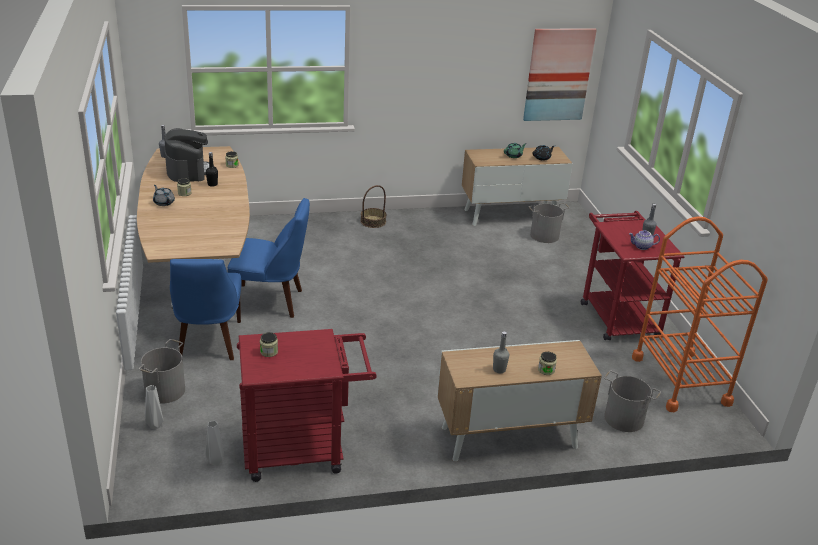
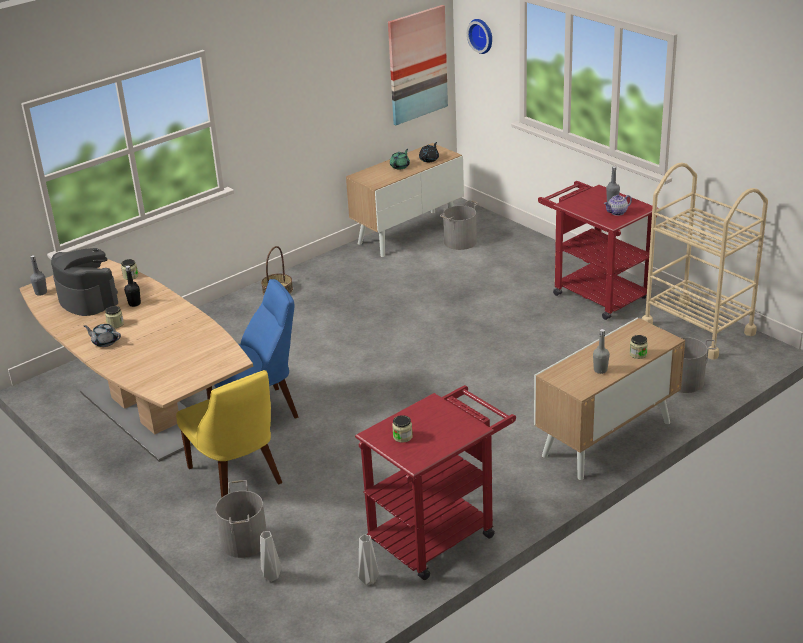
camera: 25 degrees left, 0 degrees up
(208, 342) = (237, 477): blue chair -> yellow chair
(618, 63) = (482, 35): none -> wall clock
(680, 380) = (698, 329): orange cart -> beige cart

